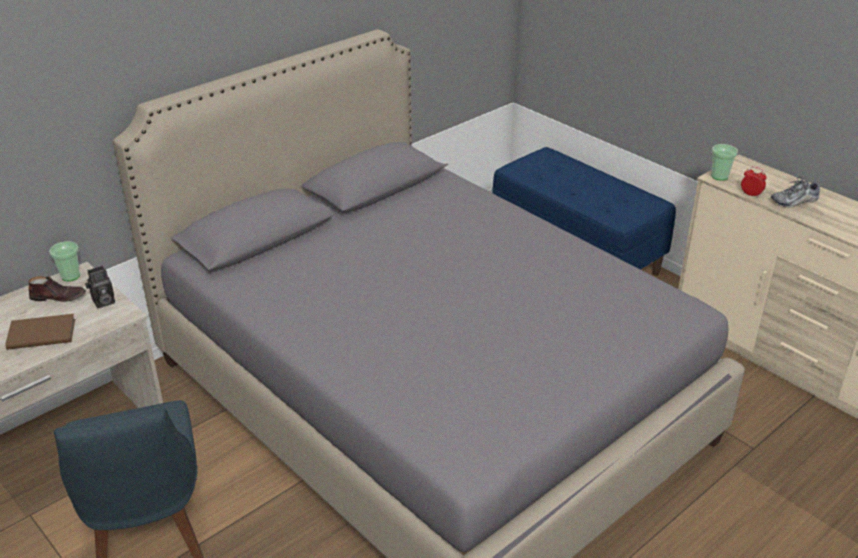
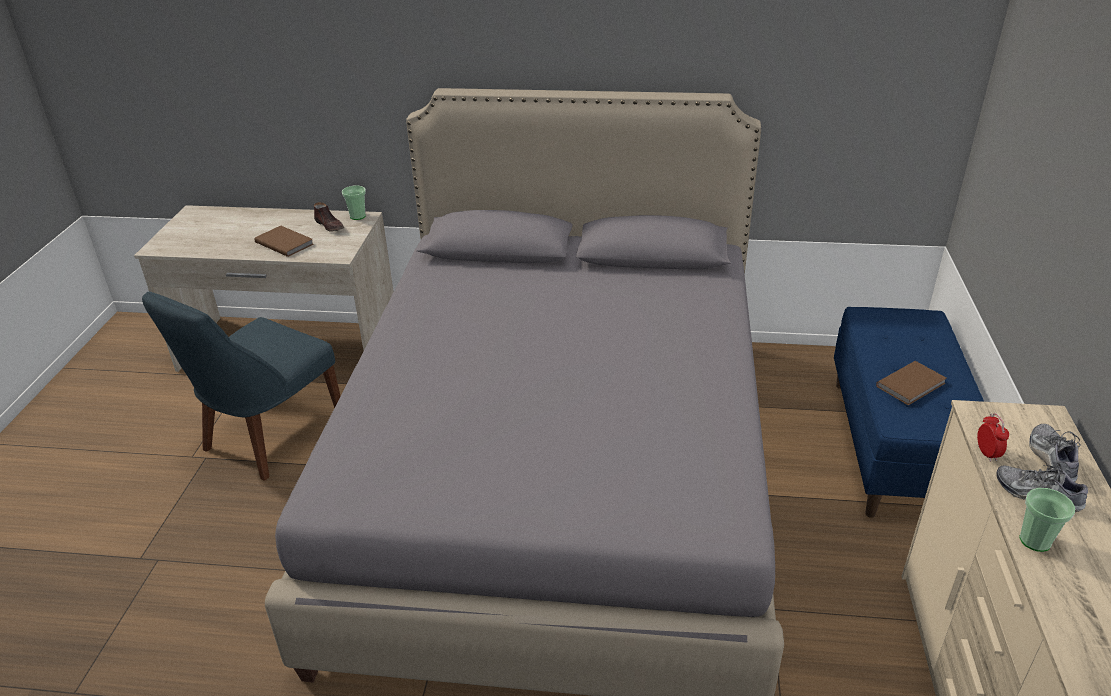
camera: 50 degrees right, 0 degrees up
(103, 302) = (343, 242): camera -> none
(596, 197) = (912, 385): none -> brown book
(719, 176) = (984, 413): cup -> cup (1035, 540)
(773, 182) = (1051, 459): none -> shoe

